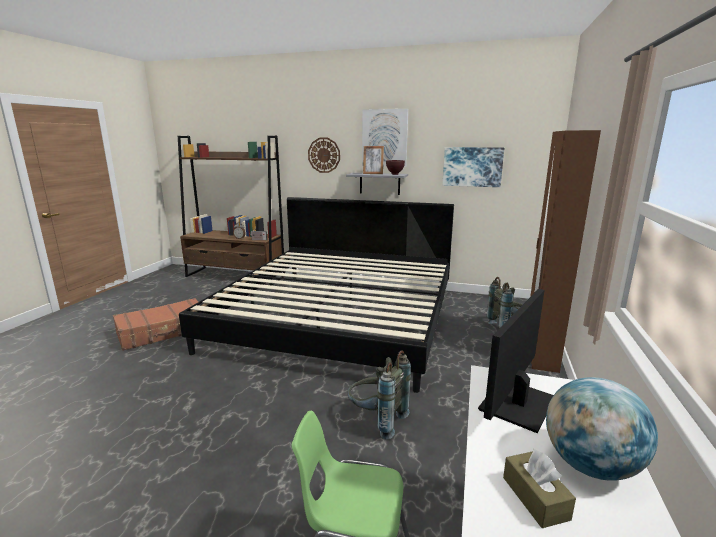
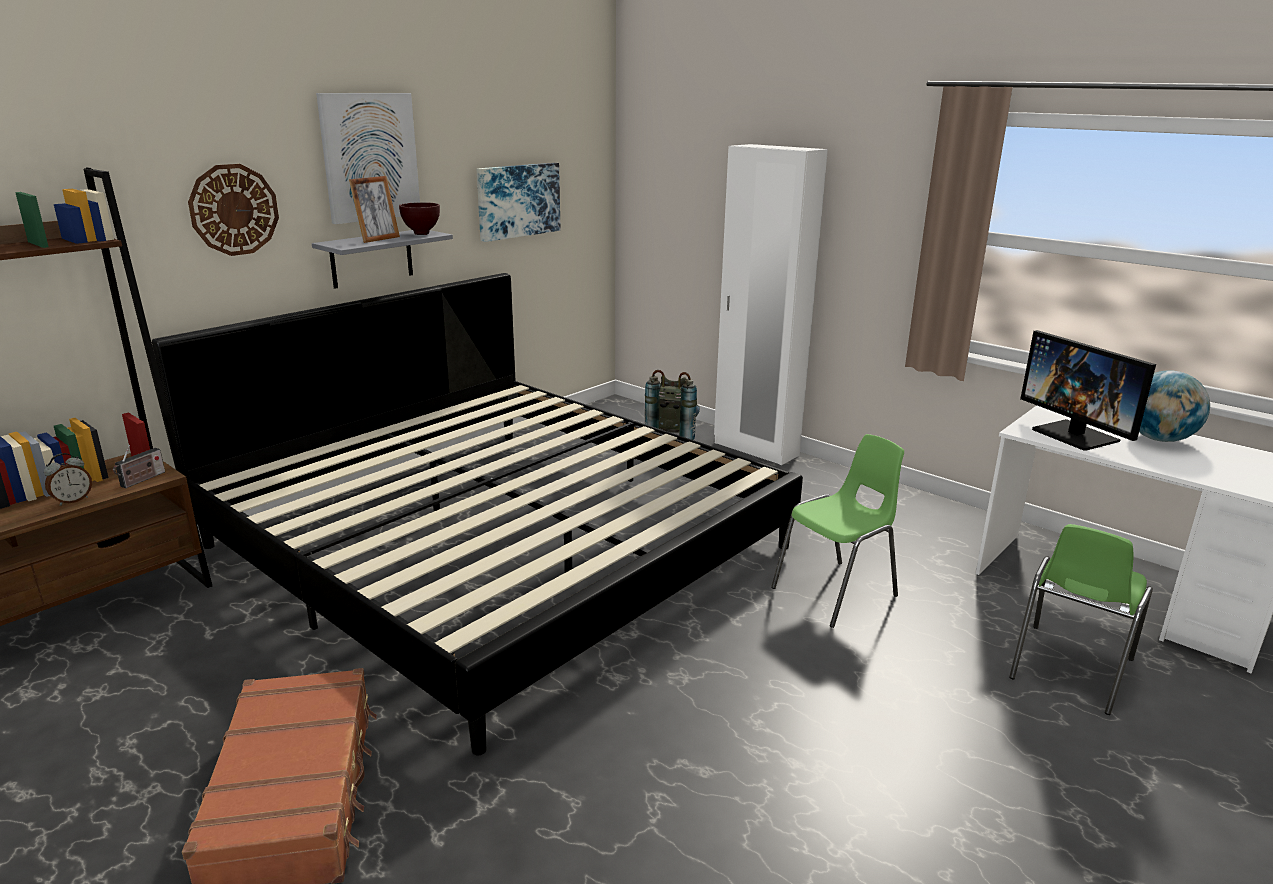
camera: 65 degrees left, 5 degrees up
(377, 420) = (836, 592): grey backpack -> green chair
(535, 498) = (1199, 464): brown tissue box -> none
(540, 355) = (755, 449): brown wardrobe -> white wardrobe

